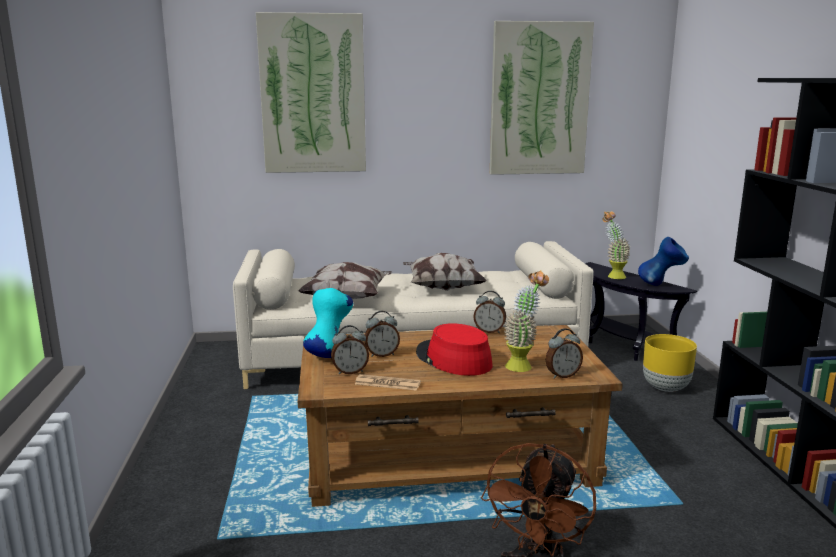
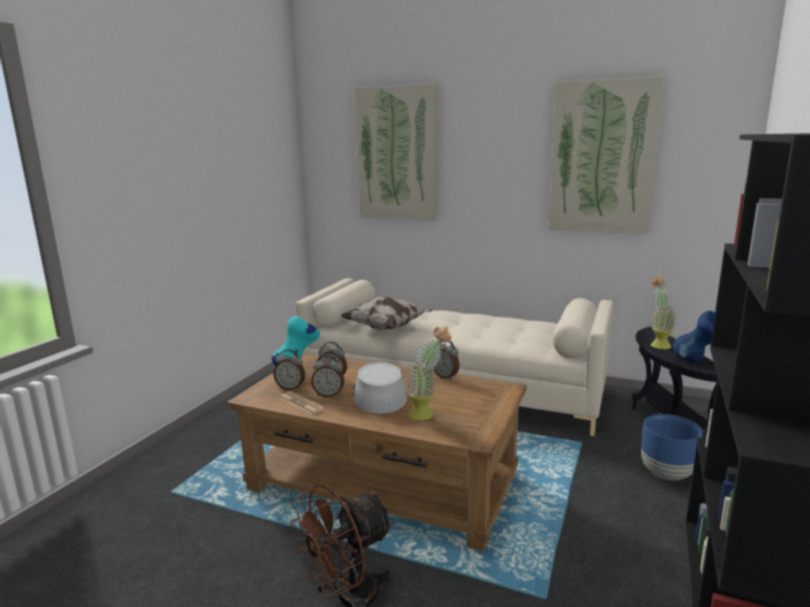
camera: 30 degrees right, 0 degrees up
(442, 288) = (476, 330): pillow -> none
(453, 359) = (378, 395): red hat -> grey hat
(562, 375) = (446, 432): alarm clock -> alarm clock (329, 395)
(665, 387) = (666, 473): yellow planter -> blue planter

